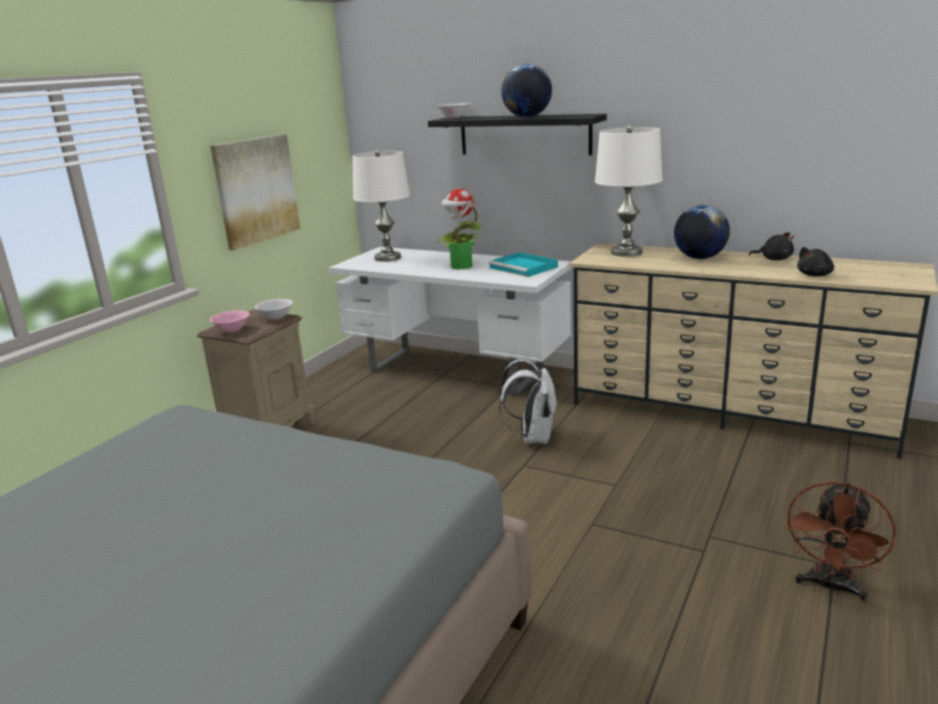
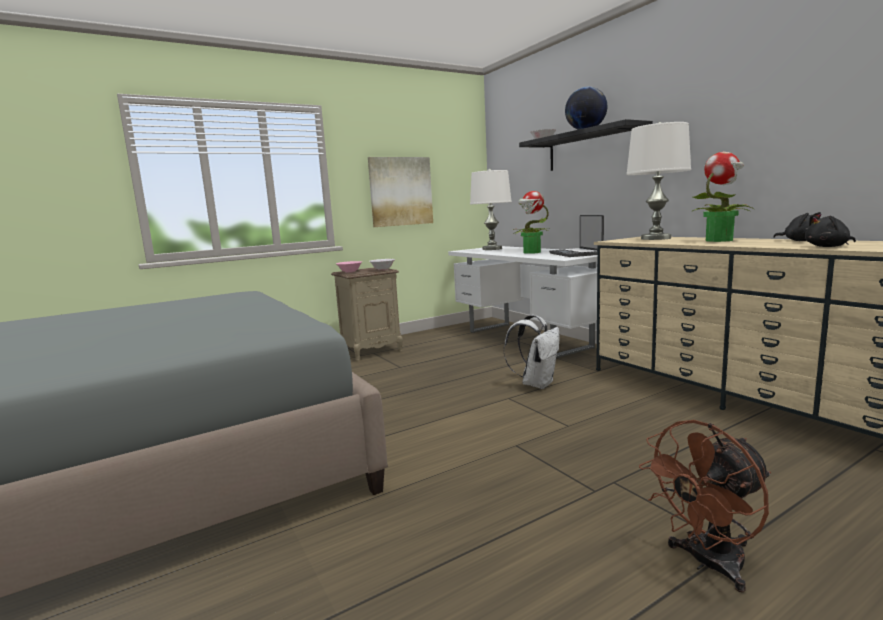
camera: 30 degrees right, 10 degrees down
(524, 267) = (576, 254): turquoise tray -> laptop
(700, 258) = (719, 240): globe -> potted plant

